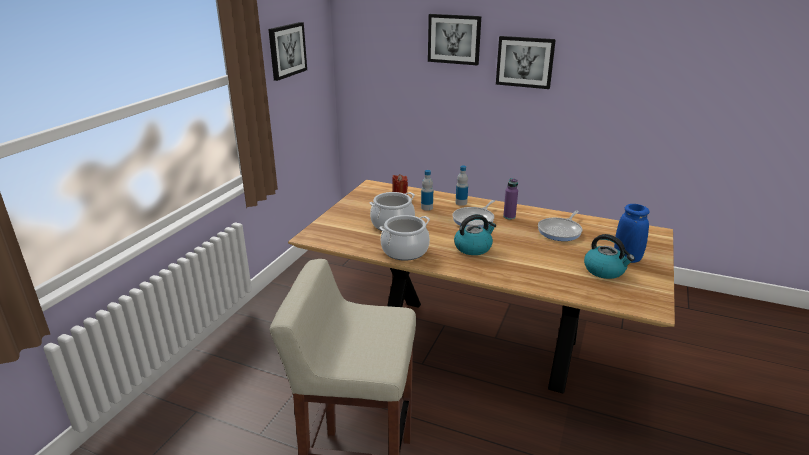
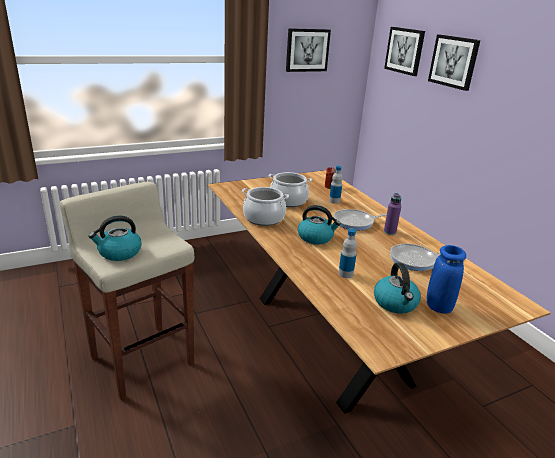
camera: 40 degrees right, 0 degrees up
(367, 352) = (119, 253): none -> kettle
(461, 203) = (368, 208): bottle -> bottle (345, 274)
(525, 62) = (509, 94): picture -> picture (405, 50)

